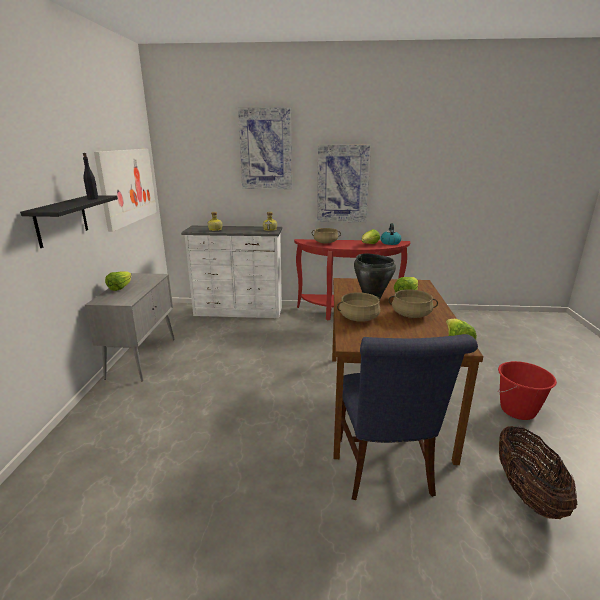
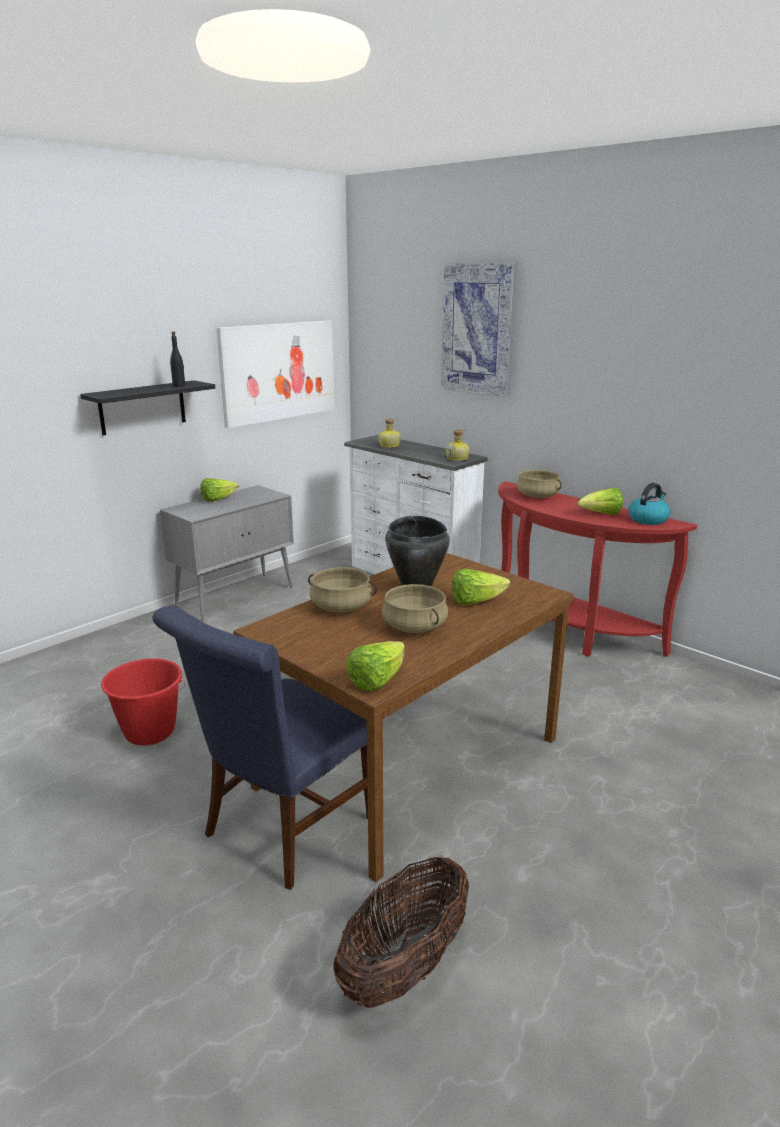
camera: 40 degrees right, 0 degrees up
(342, 184) = (586, 398): picture -> none
(518, 410) = (597, 881): red bucket -> red bucket (149, 732)

